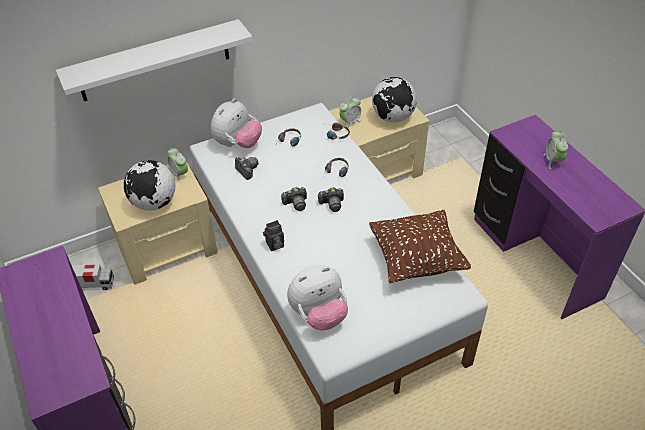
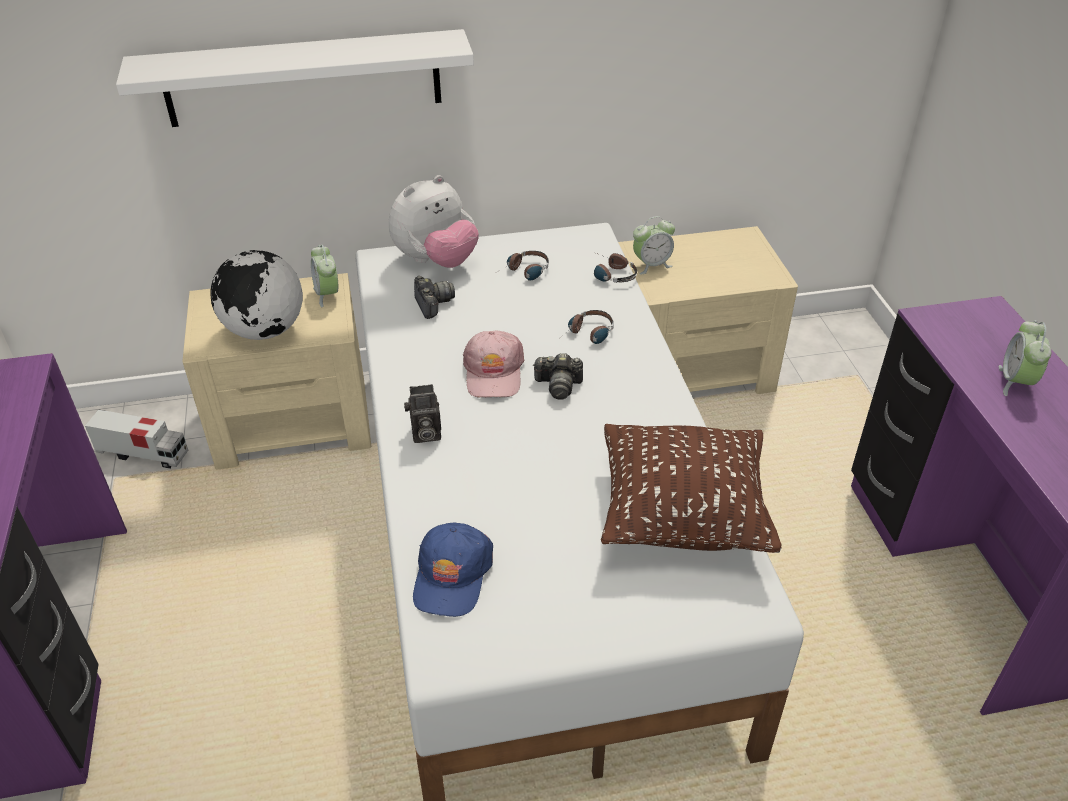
camera: 15 degrees right, 5 degrees down
(296, 203) = (493, 372): camera -> pink cap
(319, 314) = (452, 575): plush toy -> blue cap
(392, 117) = (731, 271): globe -> none

